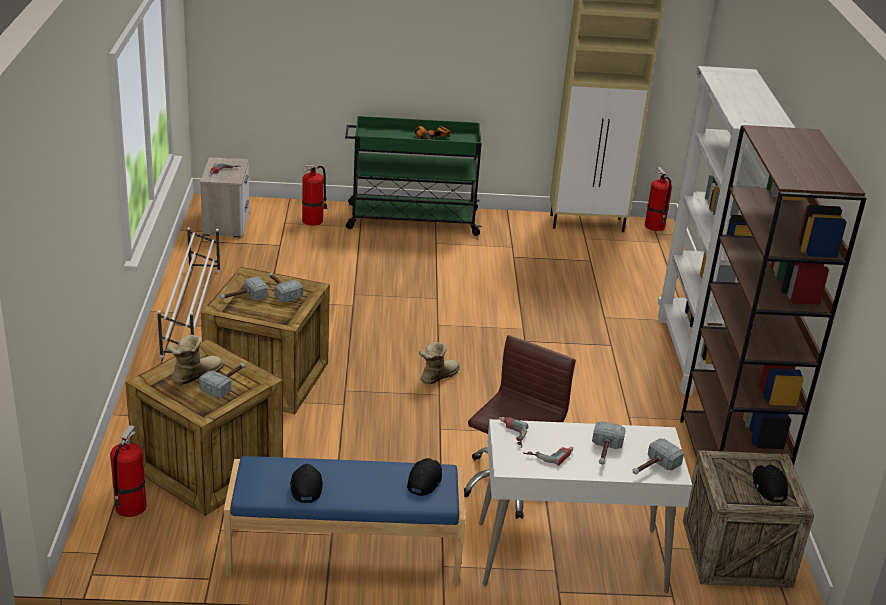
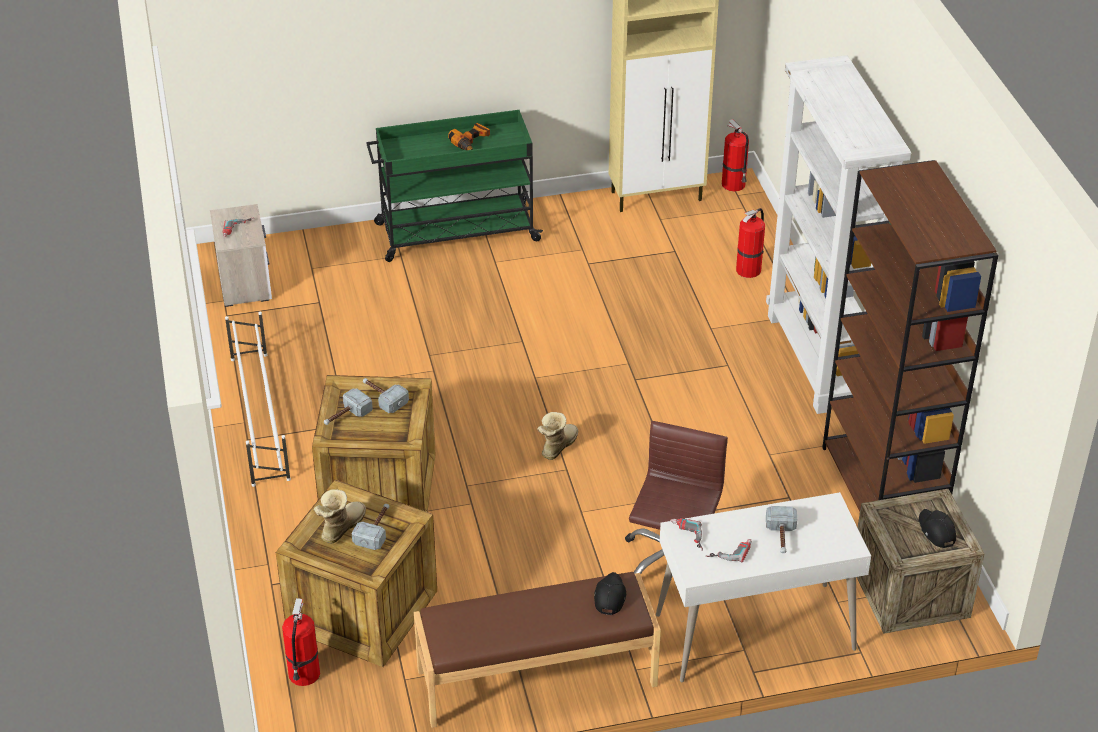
camera: 10 degrees left, 10 degrees up
(305, 486) = (498, 629): black cap -> none
(313, 220) = (343, 257): fire extinguisher -> fire extinguisher (749, 269)
(345, 554) = (537, 678): blue bench -> brown bench
(652, 468) = (830, 545): hammer -> none

